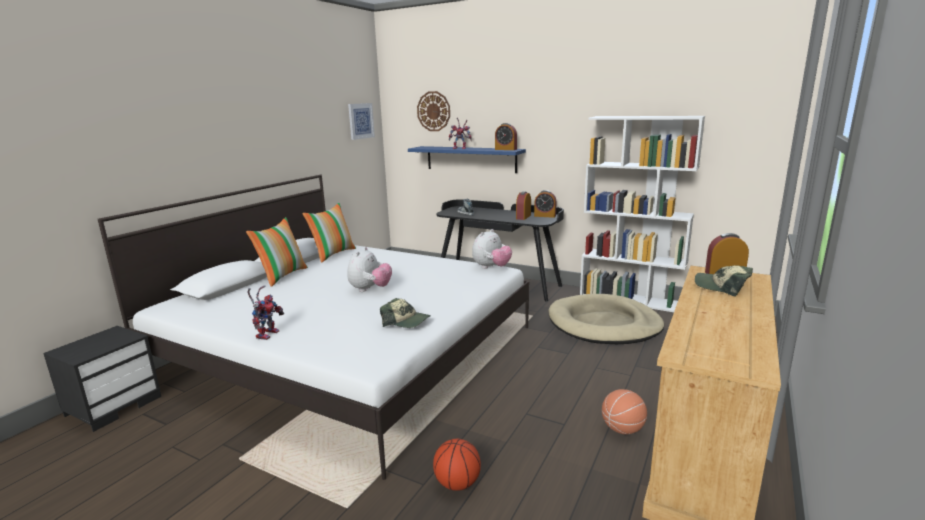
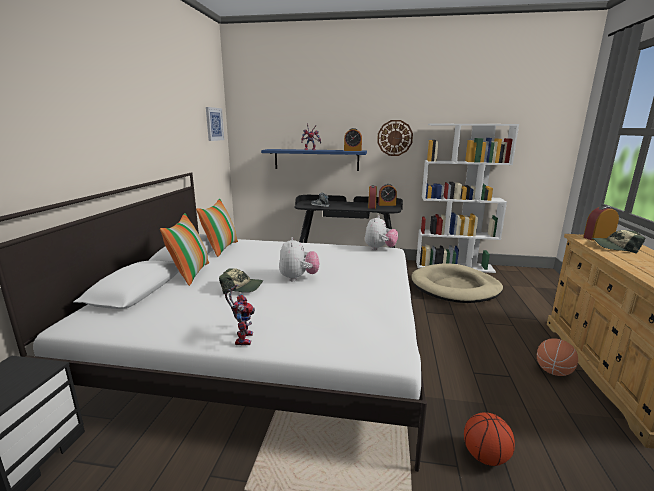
camera: 20 degrees left, 0 degrees up
(406, 321) = (373, 305): cap -> cap (242, 287)
(433, 111) = (281, 117): wall clock -> wall clock (394, 138)

